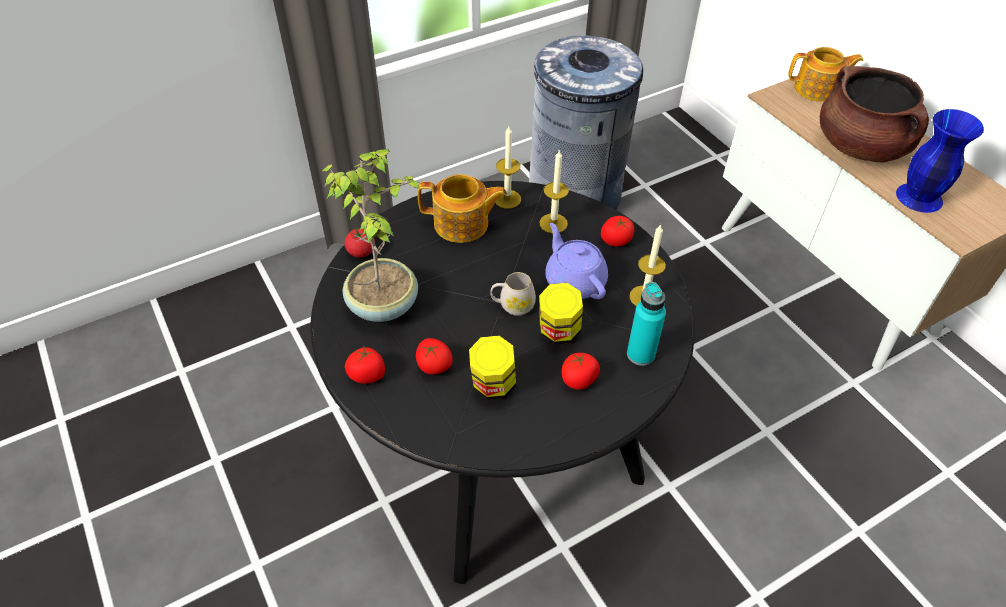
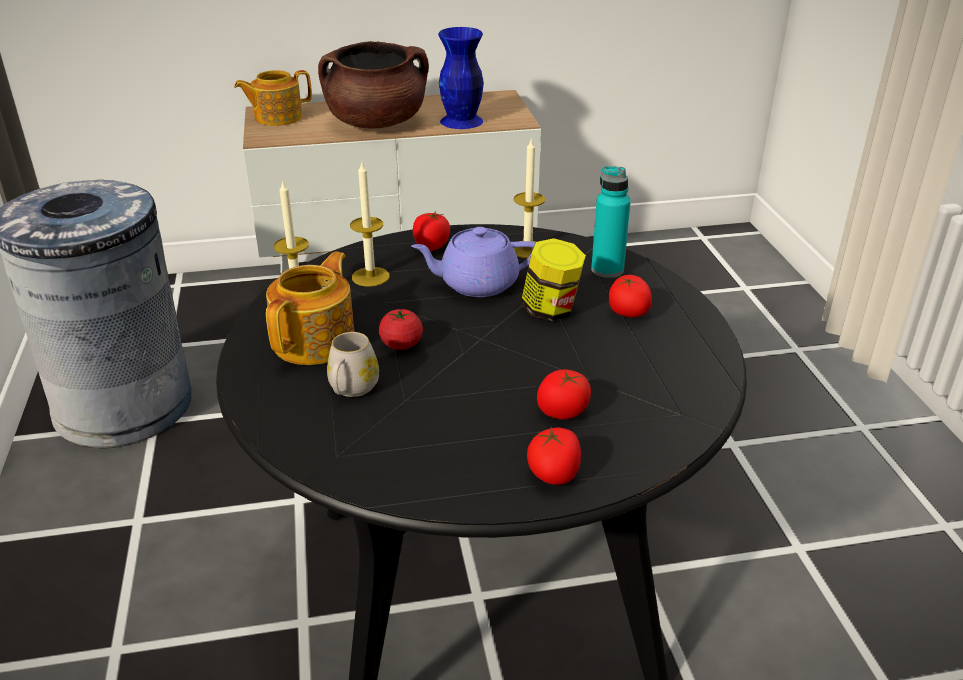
camera: 70 degrees left, 15 degrees down
(361, 252) = (298, 442): tomato -> tomato (401, 344)
(384, 304) = (423, 436): potted plant -> none
(493, 385) = (614, 371): jar -> none
(512, 305) = (491, 332): white mug -> white mug (351, 389)
(817, 90) = (277, 117): teapot -> teapot turned 135 degrees counterclockwise

